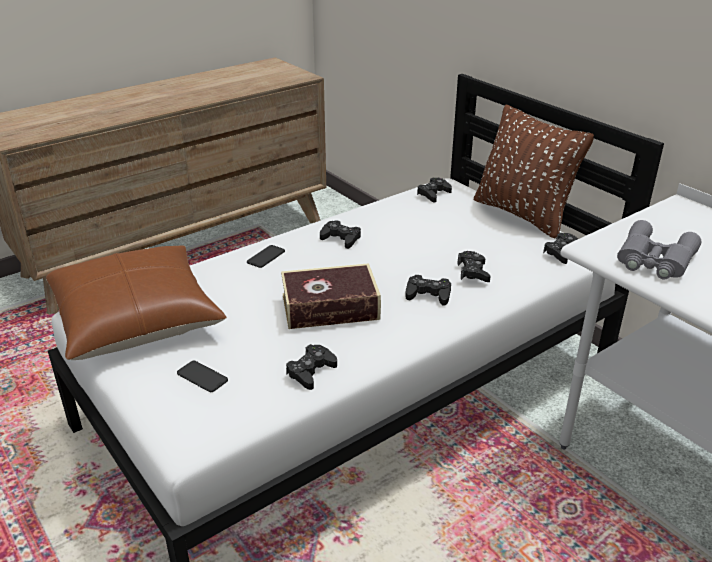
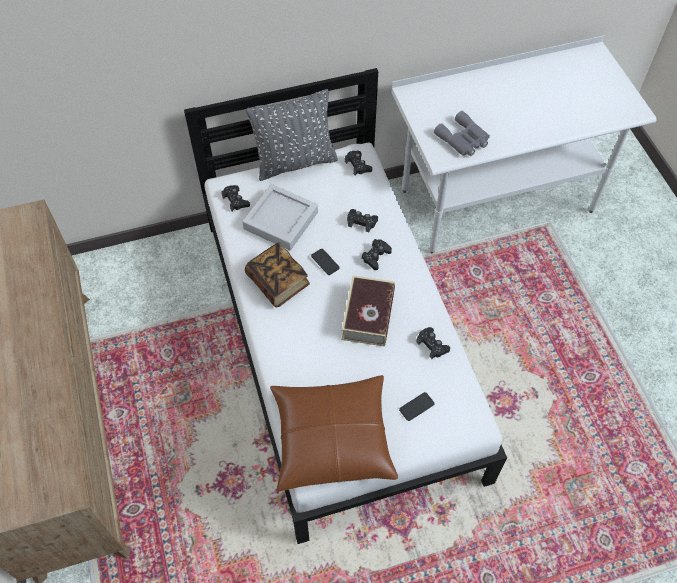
camera: 70 degrees left, 25 degrees up
(266, 257) = (281, 338): phone -> phone (325, 262)
(341, 239) = (278, 282): black game controller -> book
(429, 223) = (281, 220): none -> grey tray
(522, 215) = (295, 162): brown pillow -> grey pillow

